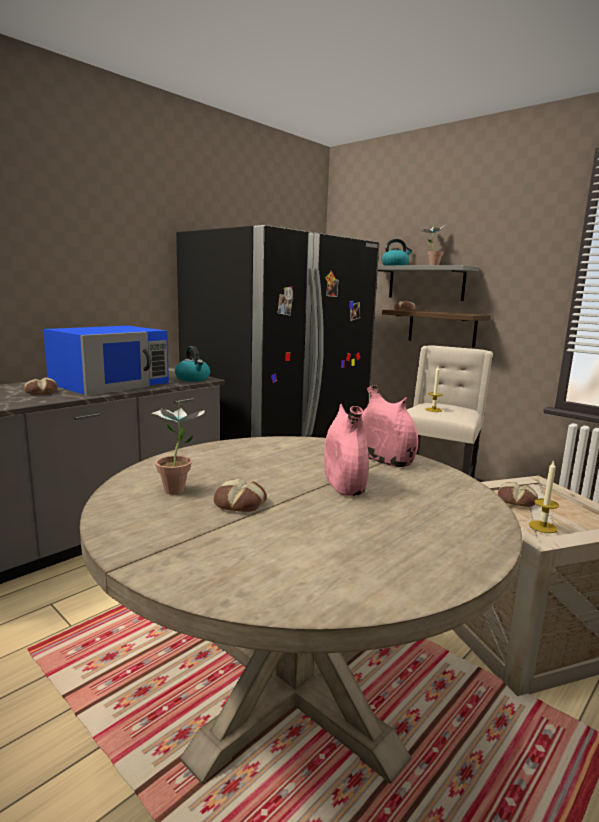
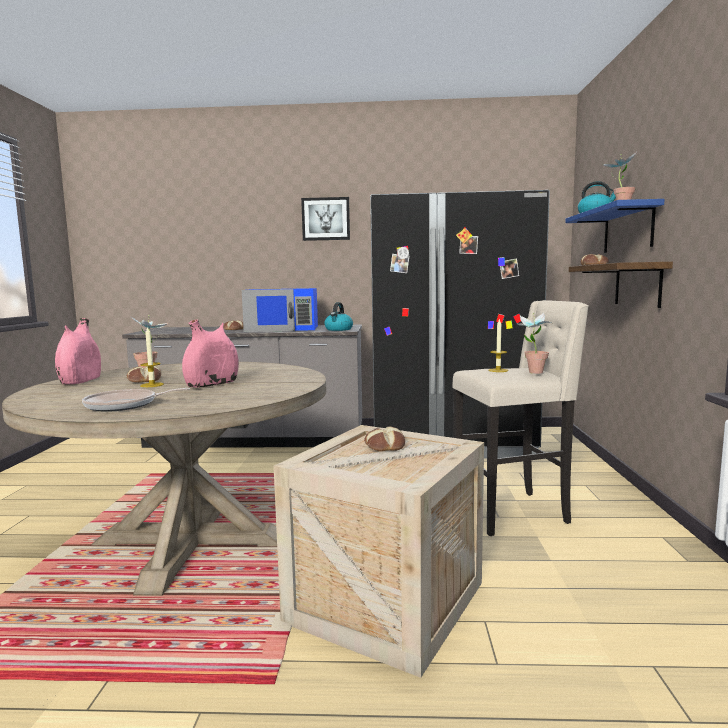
camera: 50 degrees right, 5 degrees down
(121, 233) = (326, 219): none -> picture
(383, 460) = (286, 381): pink vase -> pink vase (80, 381)
(415, 546) = (125, 405): none -> frying pan
(426, 283) = (628, 229): grey shelf -> blue shelf
(459, 409) = (532, 373): none -> potted plant
(542, 527) = (335, 460): candle -> candle (152, 385)

